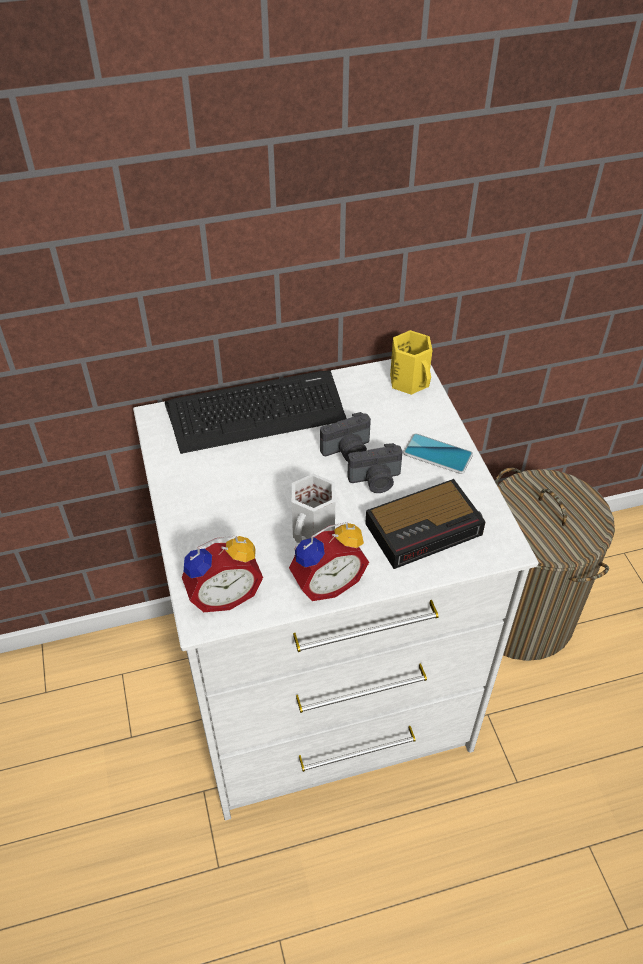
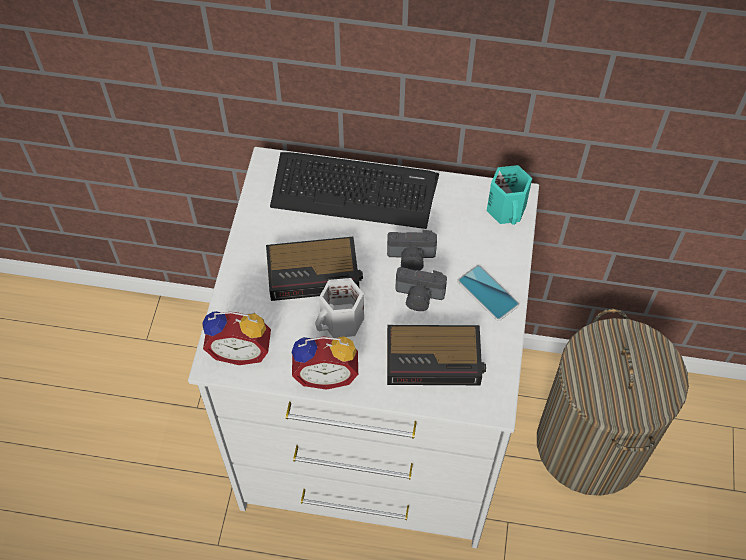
camera: 25 degrees right, 10 degrees up
(260, 495) = (315, 273): none -> alarm clock
(411, 381) = (508, 210): yellow mug -> turquoise mug

